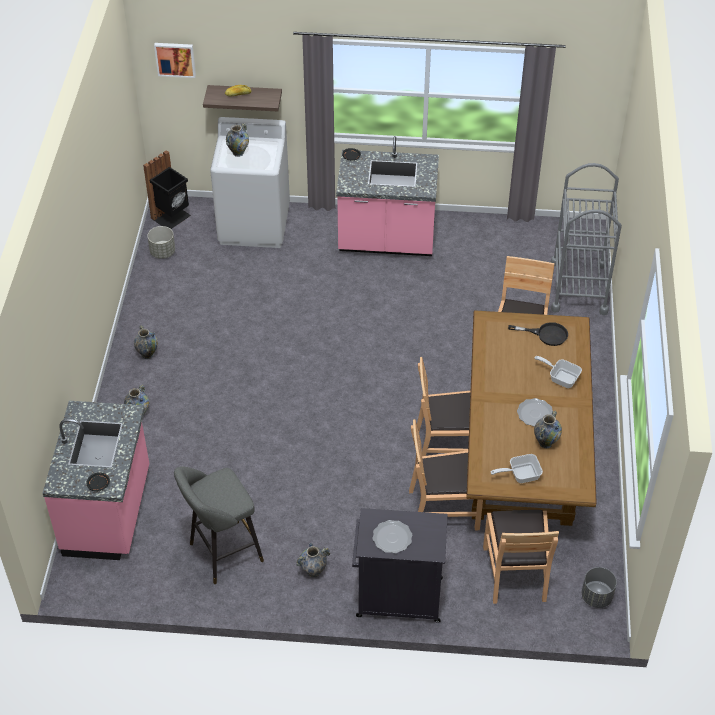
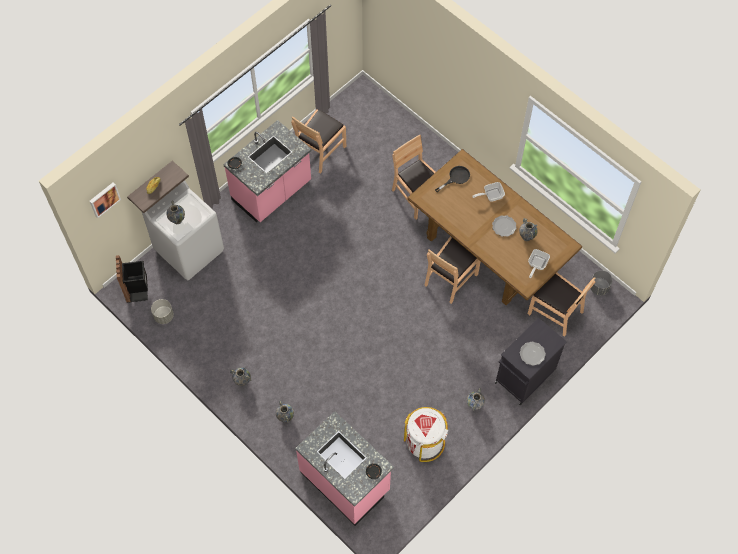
camera: 50 degrees left, 15 degrees up
(222, 554) = (425, 442): grey stool -> white trash can
(444, 508) = (488, 313): brown chair -> brown chair (320, 151)
(578, 287) = (399, 129): grey cart -> none

